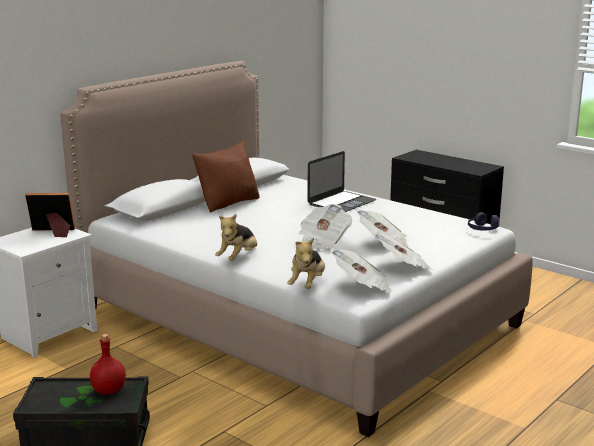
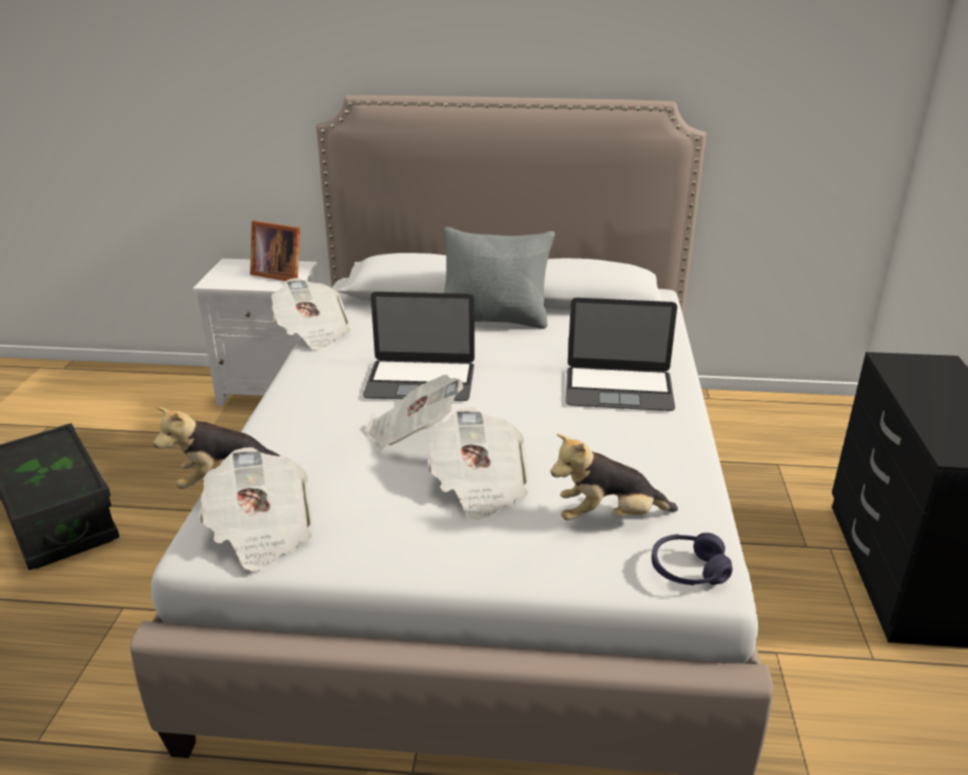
camera: 55 degrees right, 10 degrees up
(53, 232) = (278, 274): picture frame -> picture frame turned 150 degrees clockwise
(109, 390) = (65, 479): red bottle -> none
(228, 203) = (496, 319): brown pillow -> grey pillow
(238, 258) = (293, 397): plush toy -> plush toy (608, 517)
(270, 230) = (420, 380): none -> laptop
(402, 266) = (387, 542): newspaper -> newspaper (313, 333)

